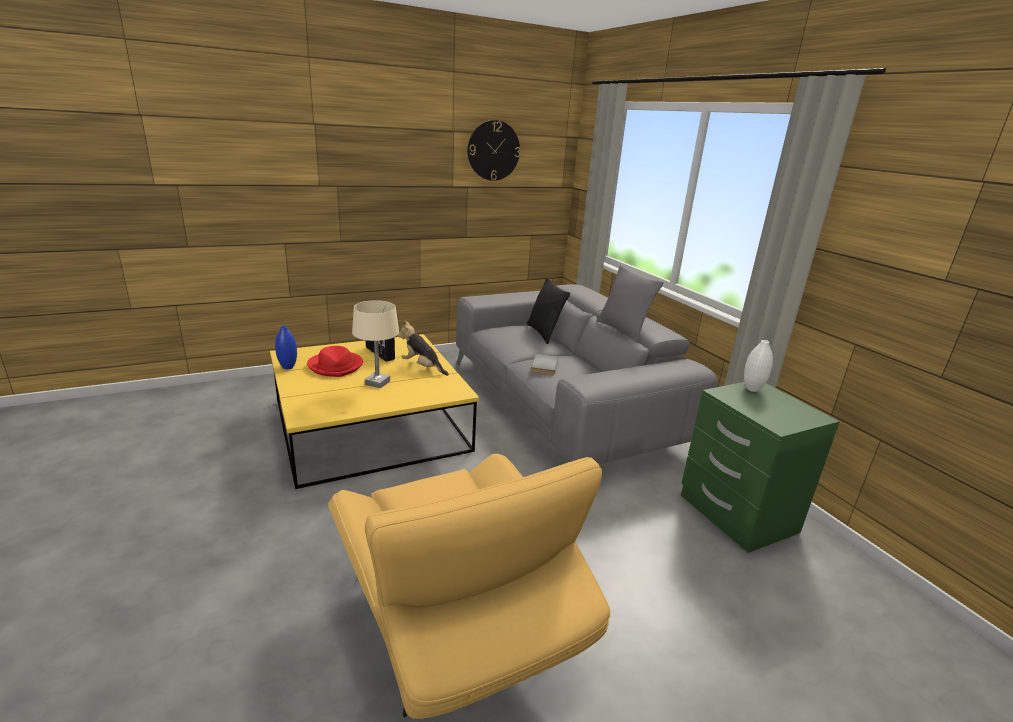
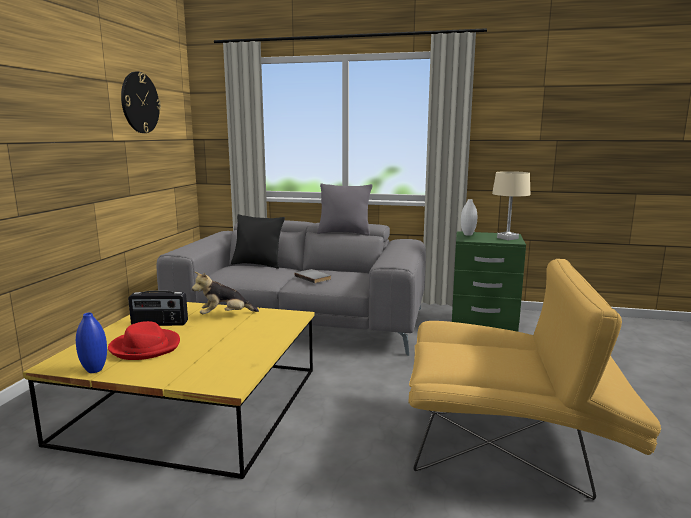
camera: 50 degrees left, 10 degrees down
(377, 383) = (220, 338): beige table lamp -> beige table lamp (507, 238)

